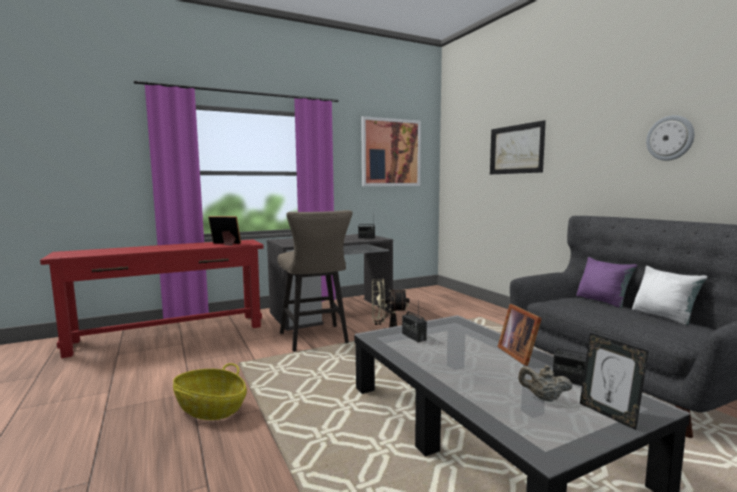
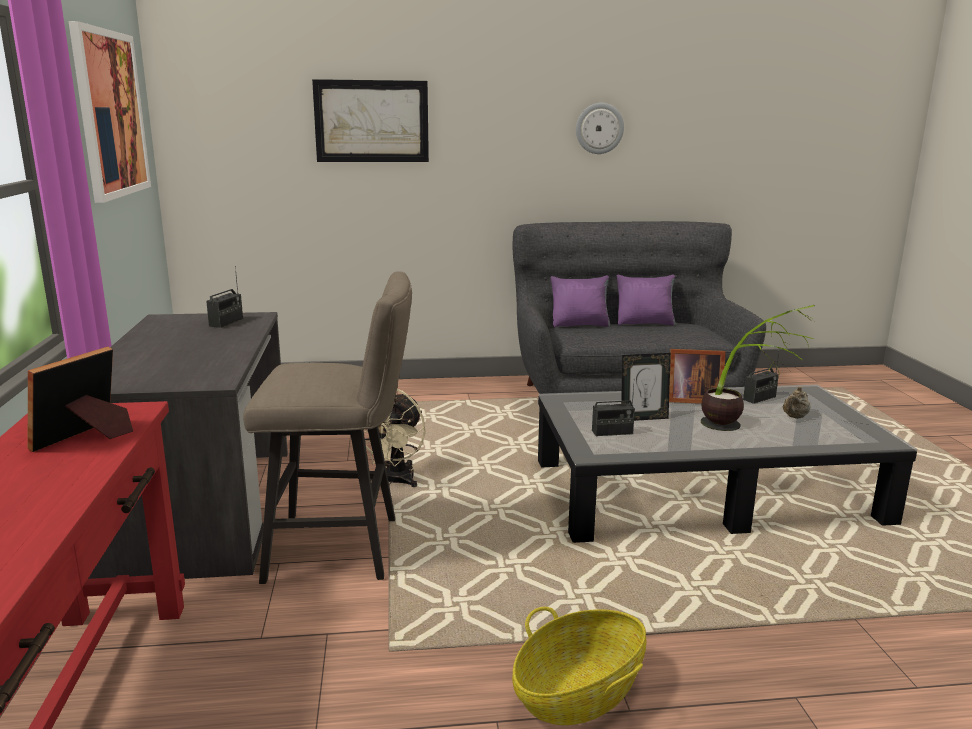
camera: 70 degrees left, 10 degrees up
(473, 376) = (742, 430): none -> potted plant
(608, 414) = (823, 406): picture frame -> picture frame (643, 418)
(664, 316) = (645, 323): white pillow -> purple pillow

